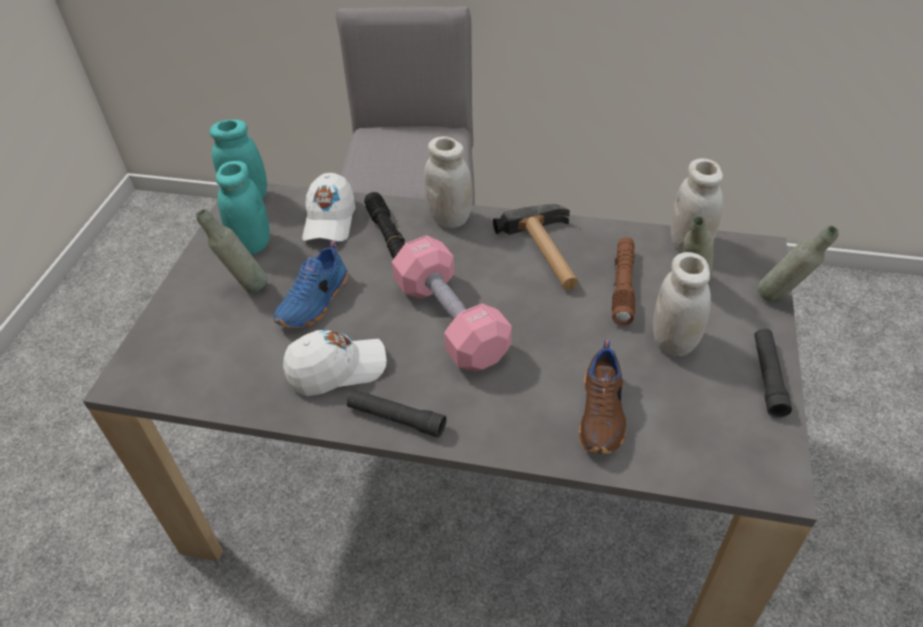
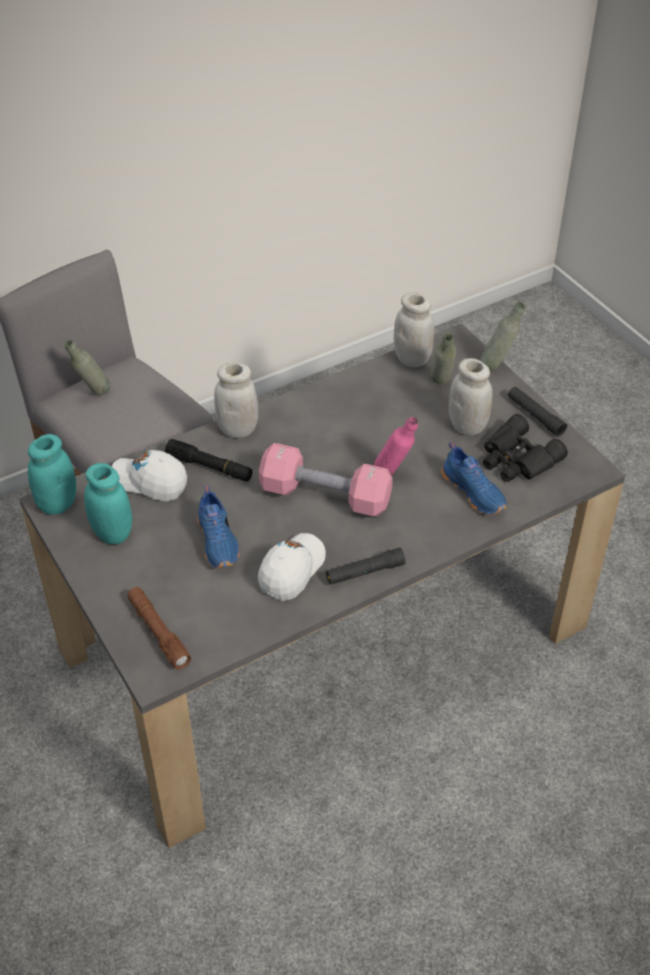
camera: 45 degrees left, 0 degrees up
(245, 287) = (152, 564): grey bottle -> grey bottle (93, 395)
(330, 220) = (150, 482): white cap -> white cap turned 150 degrees clockwise
(538, 343) = (394, 475): none -> pink bottle
(548, 253) = (333, 415): hammer -> none
(603, 414) = (474, 491): brown shoe -> blue shoe
(623, 286) = (403, 409): brown flashlight -> brown flashlight (158, 632)
(692, 411) = (517, 459): none -> black binoculars

